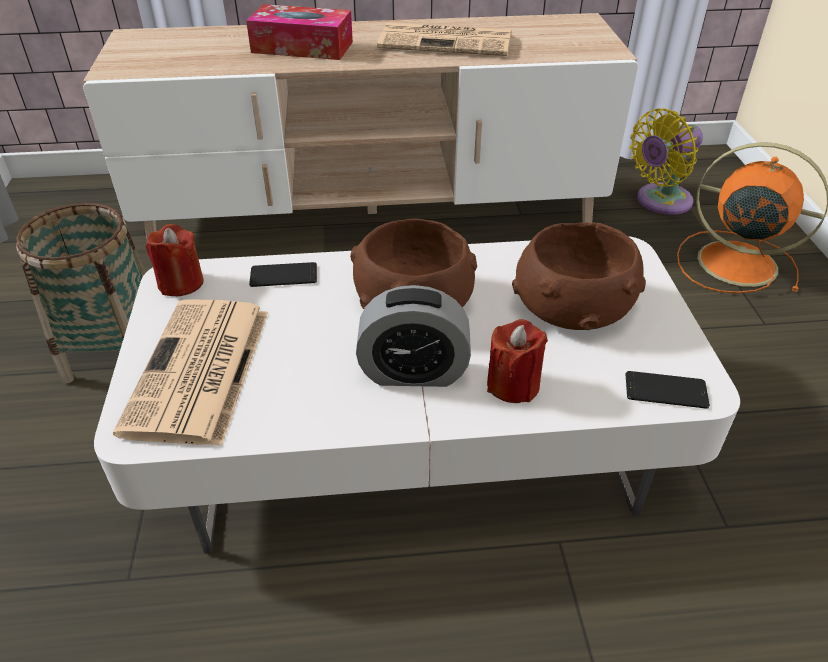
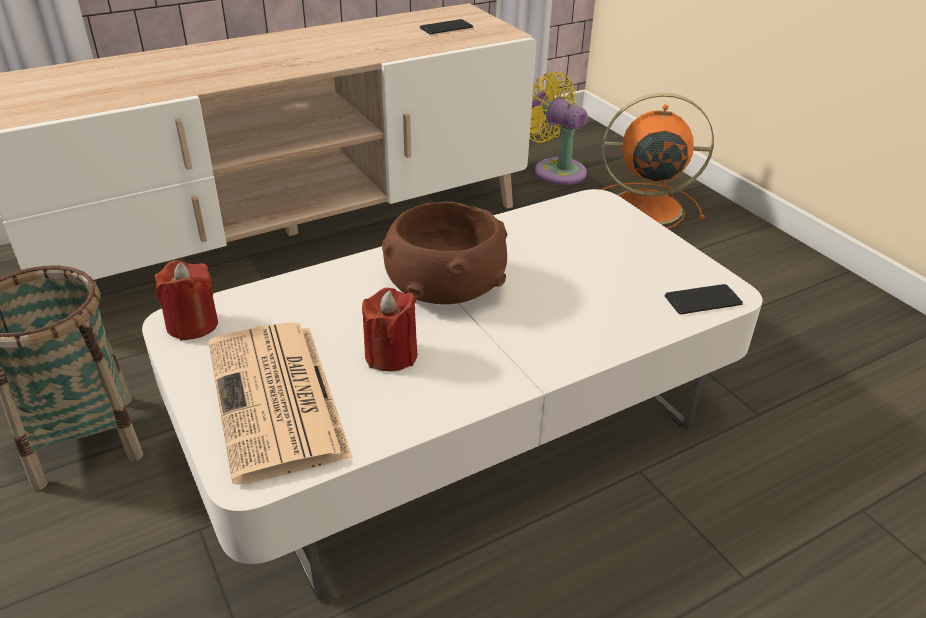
camera: 25 degrees left, 5 degrees down
(283, 276) = (300, 292): phone -> phone (446, 28)
(302, 47) = (206, 67): tissue box -> none
(413, 372) = (489, 342): alarm clock -> none
(447, 41) = (352, 43): newspaper -> none
(513, 385) = (581, 329): red candle -> red candle (391, 355)
(573, 306) = (586, 254): brown bowl -> none
(659, 201) = (555, 170): yellow fan -> yellow fan turned 105 degrees clockwise

